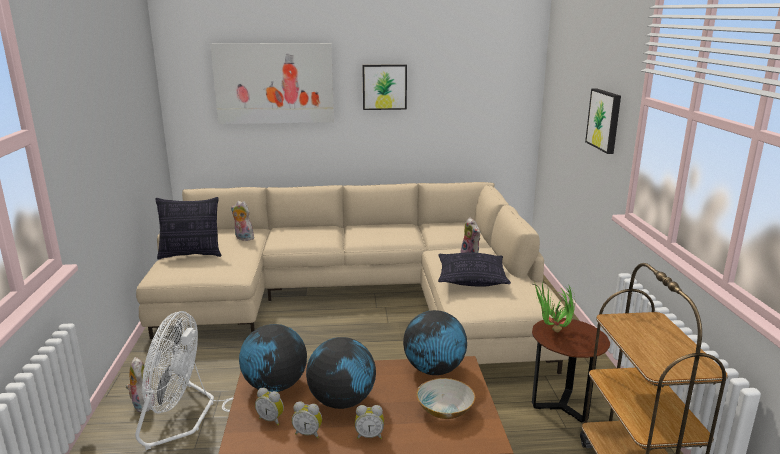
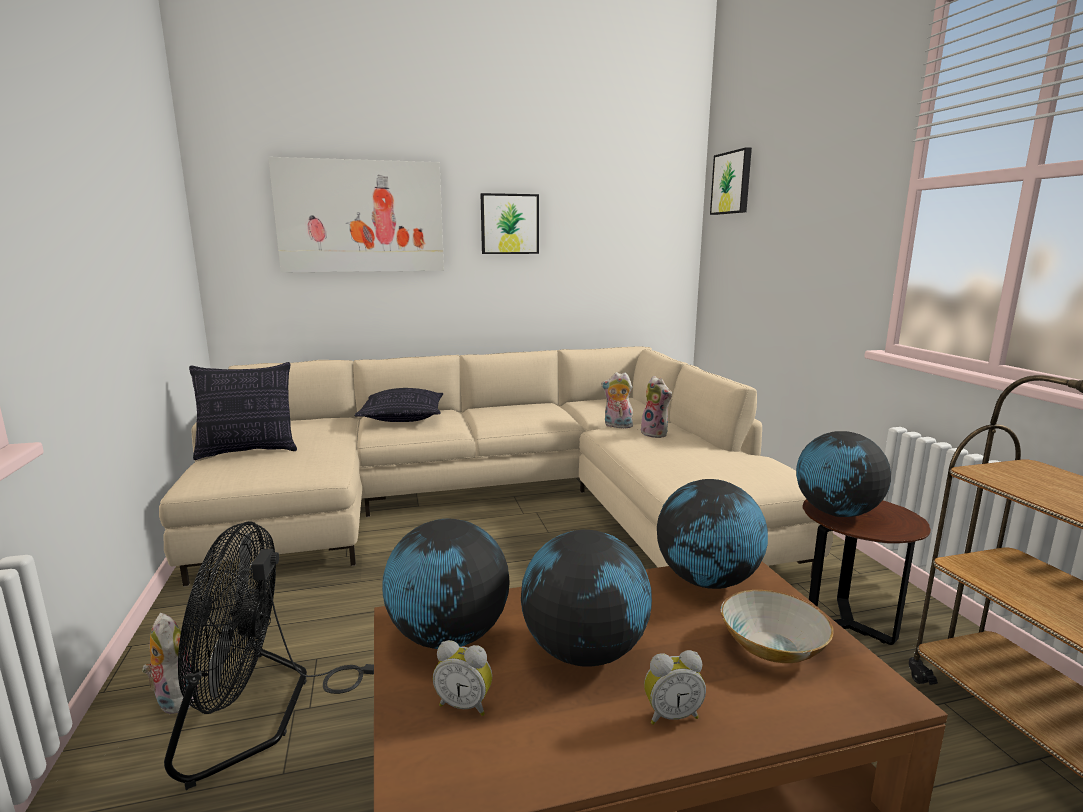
camera: 10 degrees left, 5 degrees down
(191, 413) = (269, 704): white fan -> black fan
(243, 238) = (324, 428): plush toy -> plush toy (617, 426)
(308, 433) = (550, 725): alarm clock -> none
(471, 279) = (674, 456): pillow -> pillow (403, 418)
(551, 333) = (836, 513): potted plant -> globe
(605, 120) = (829, 234): picture -> picture (732, 183)

